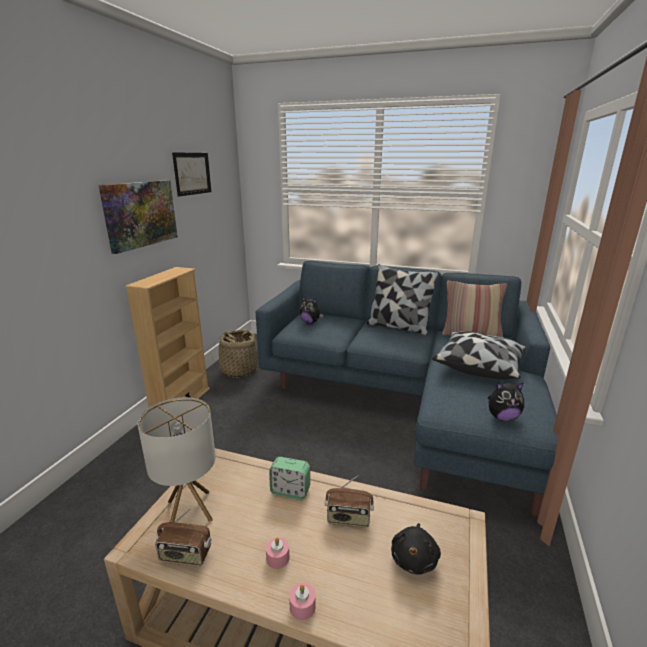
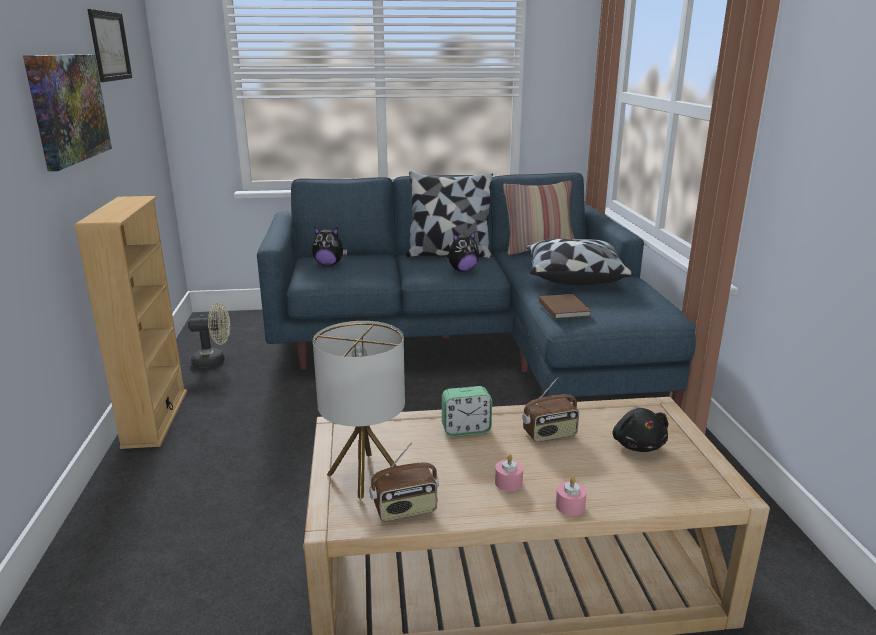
camera: 25 degrees left, 0 degrees up
(239, 370) = (214, 361): basket -> beige fan
(446, 395) = (564, 308): none -> brown book
(502, 417) = (633, 316): plush toy -> plush toy (462, 270)

